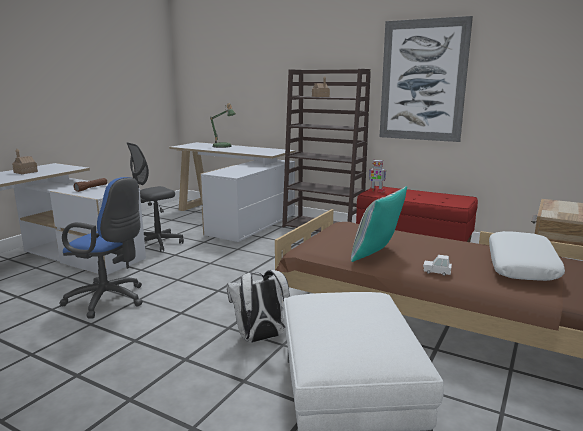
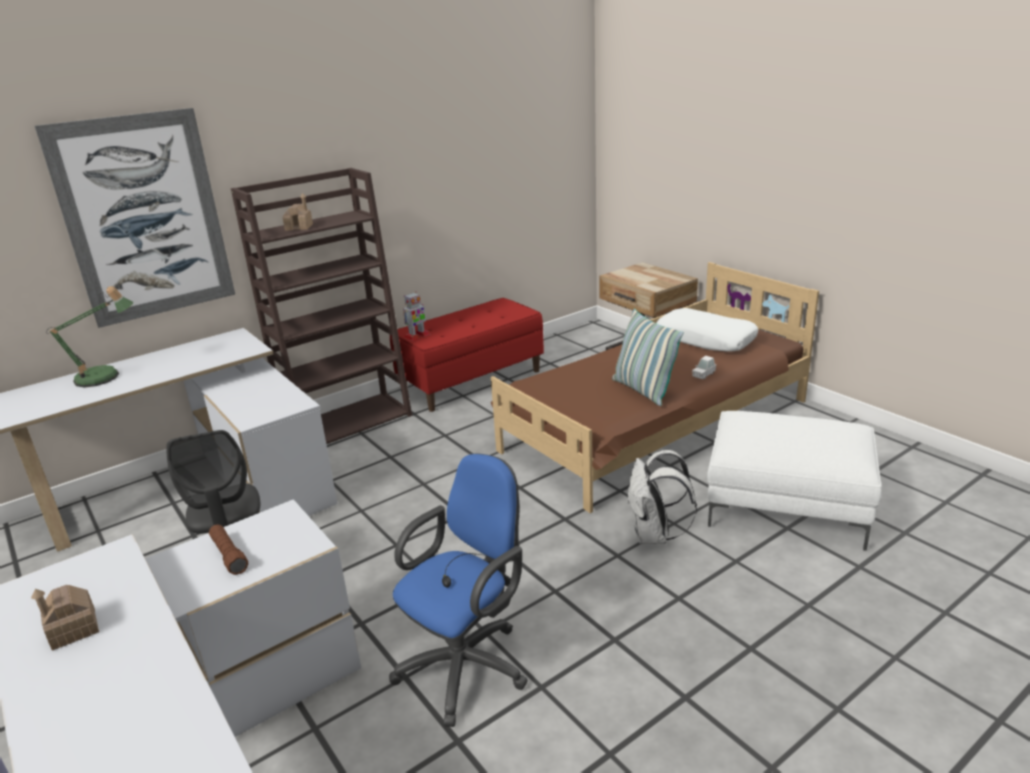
camera: 65 degrees left, 10 degrees up
(422, 81) = (417, 172): picture -> picture (144, 218)

